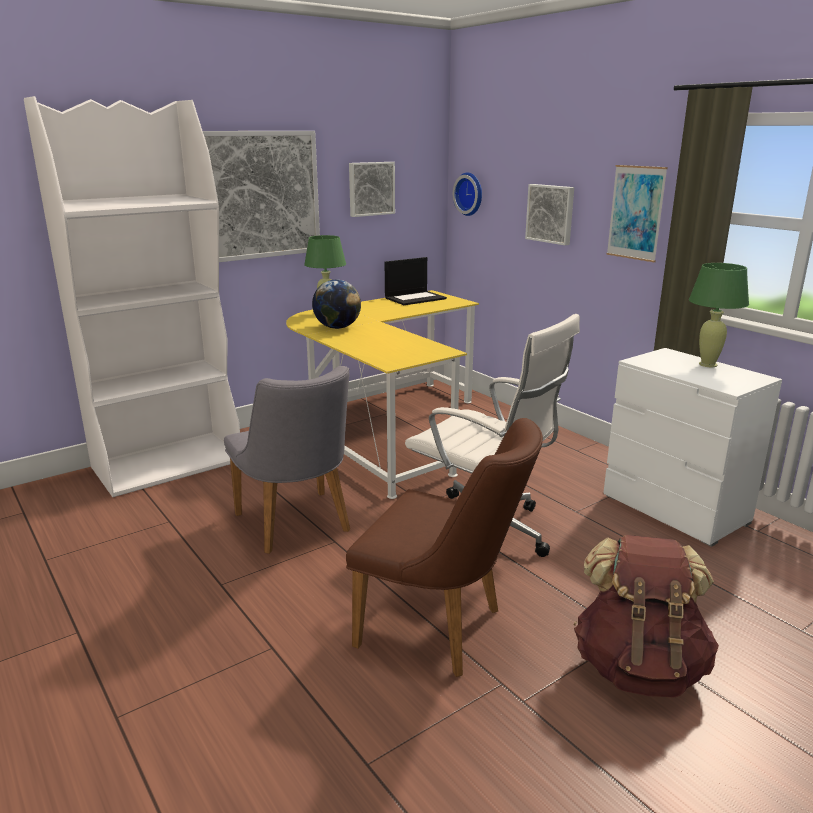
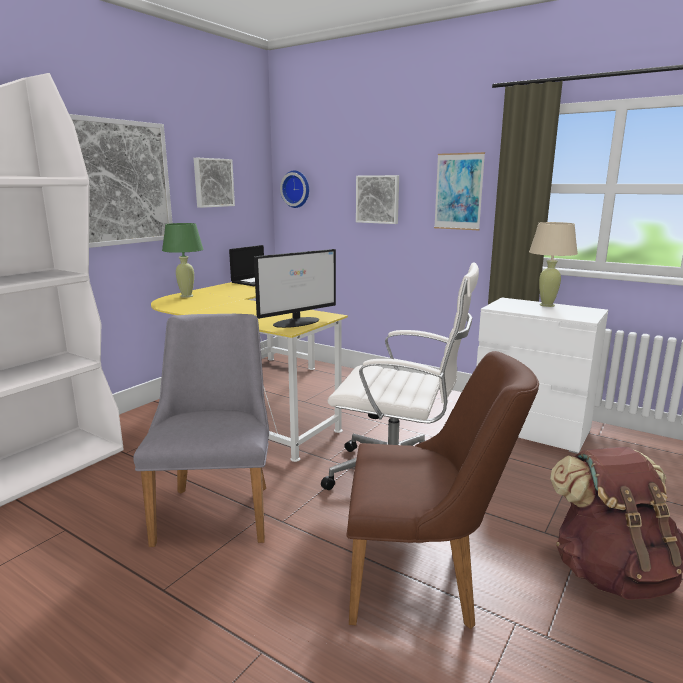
camera: 20 degrees left, 5 degrees down
(297, 527) = (218, 506): grey chair -> grey chair turned 135 degrees counterclockwise
(337, 327) = (208, 306): globe -> none
(406, 356) = (297, 322): none -> monitor
(708, 364) = (547, 305): green table lamp -> beige table lamp

